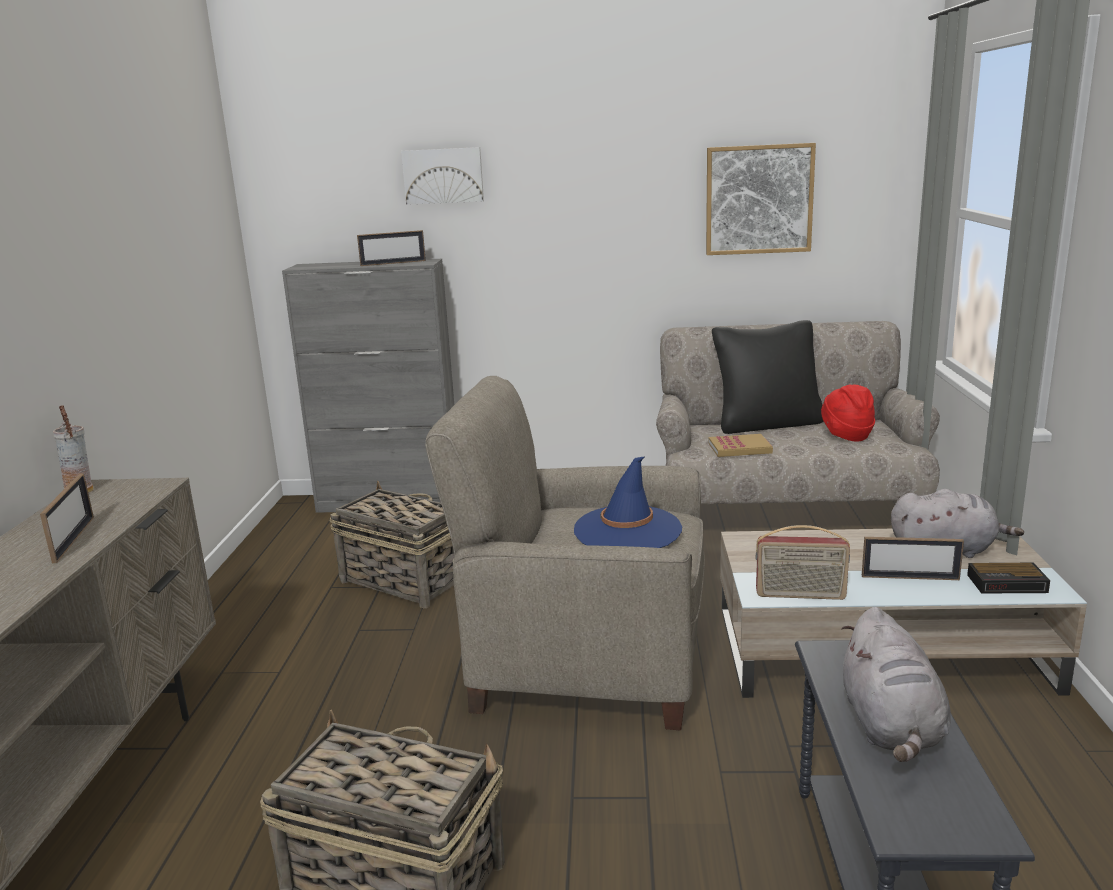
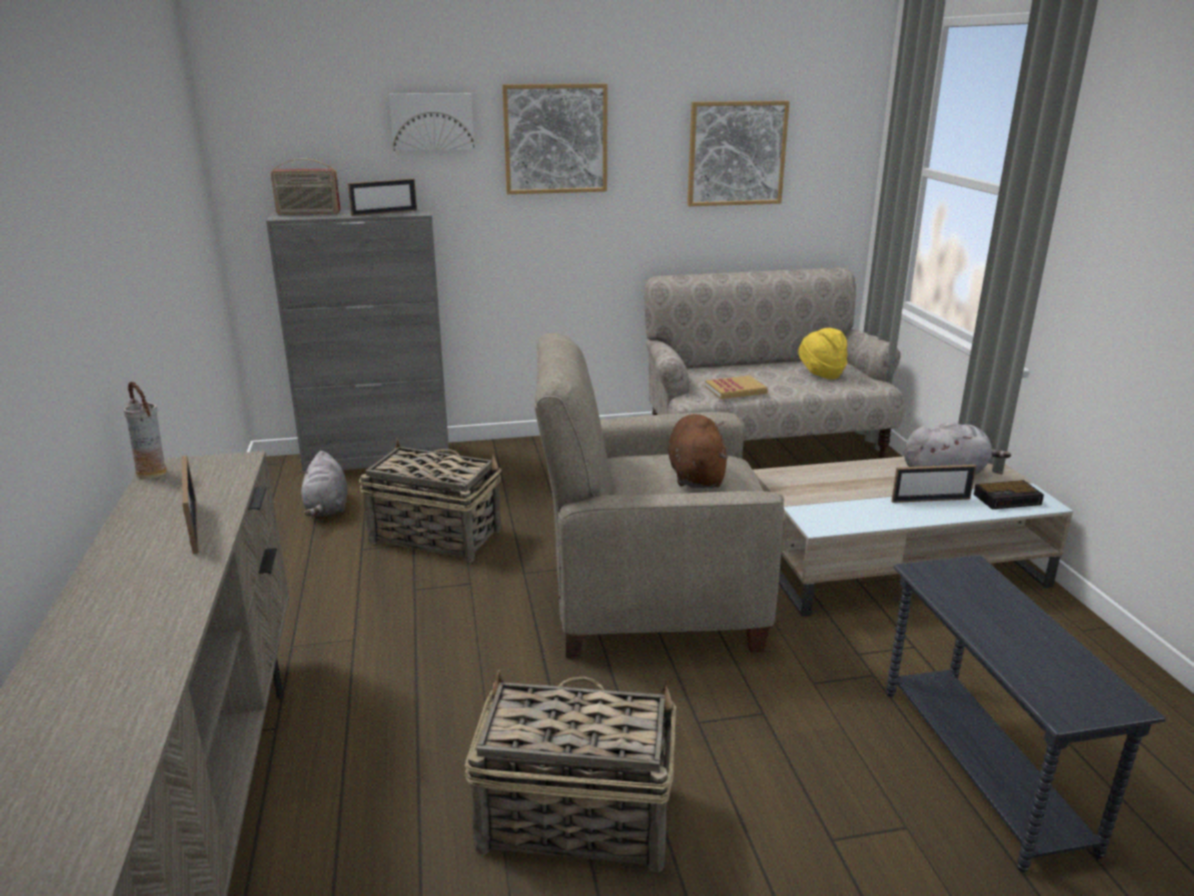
camera: 15 degrees left, 5 degrees up
(565, 189) = (555, 139): none -> picture
(627, 530) = (695, 475): blue hat -> brown plush toy
(767, 424) = (745, 365): black pillow -> none
(800, 595) = (851, 523): radio -> radio (308, 213)
(846, 435) = (820, 374): red hat -> yellow hat
(891, 727) = (1010, 629): grey plush toy -> grey plush toy (327, 508)

